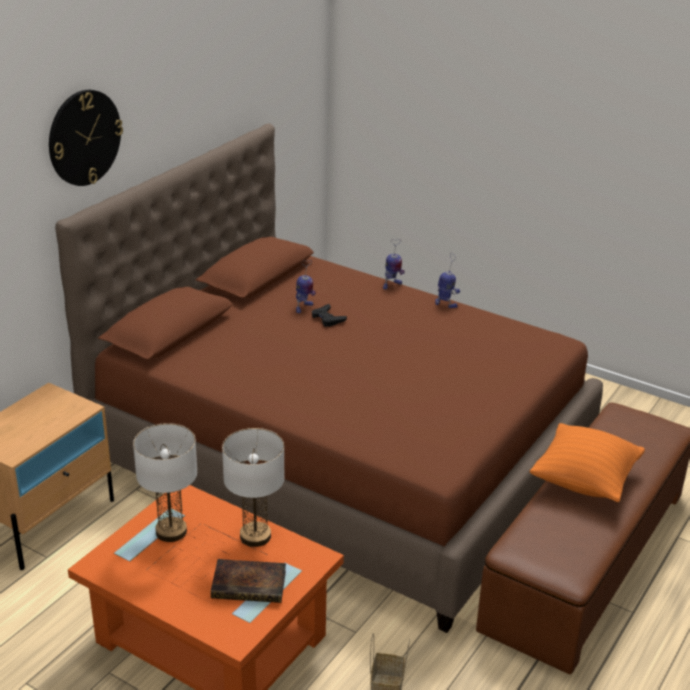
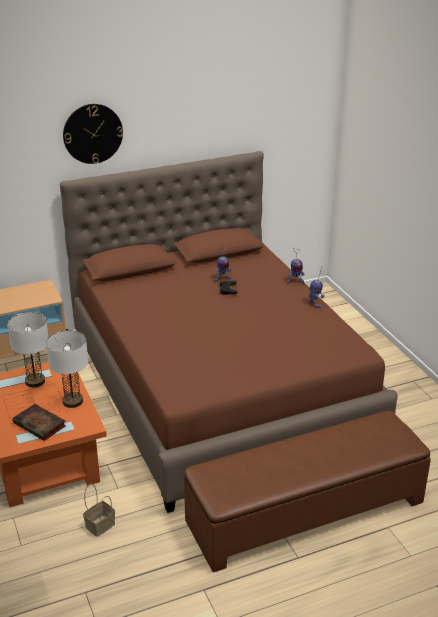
camera: 35 degrees right, 0 degrees up
(584, 481) = (302, 451): orange pillow -> none

